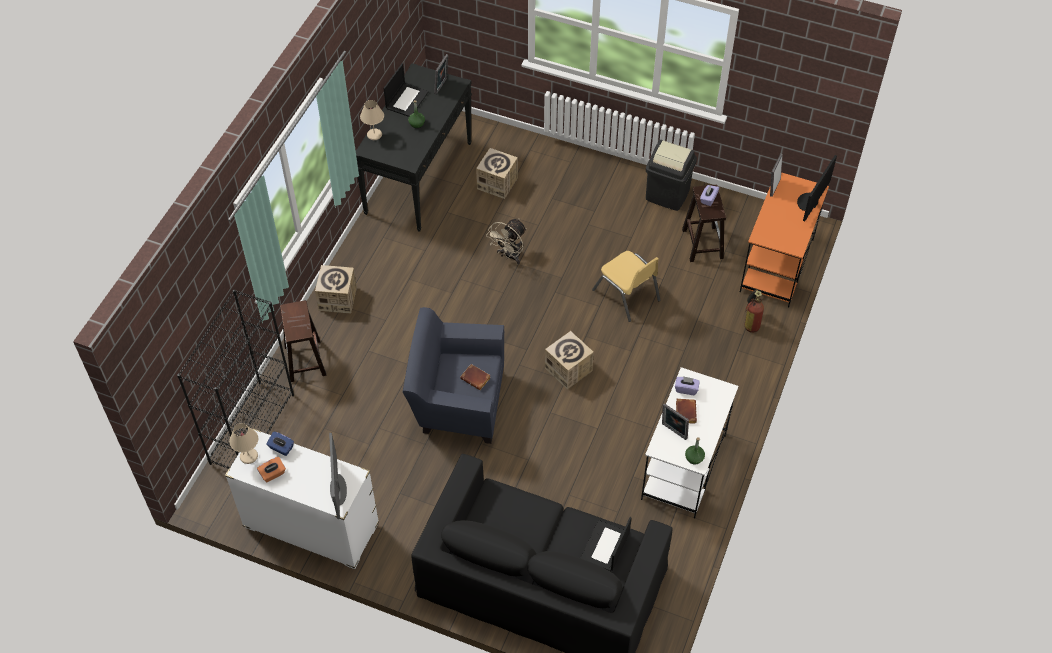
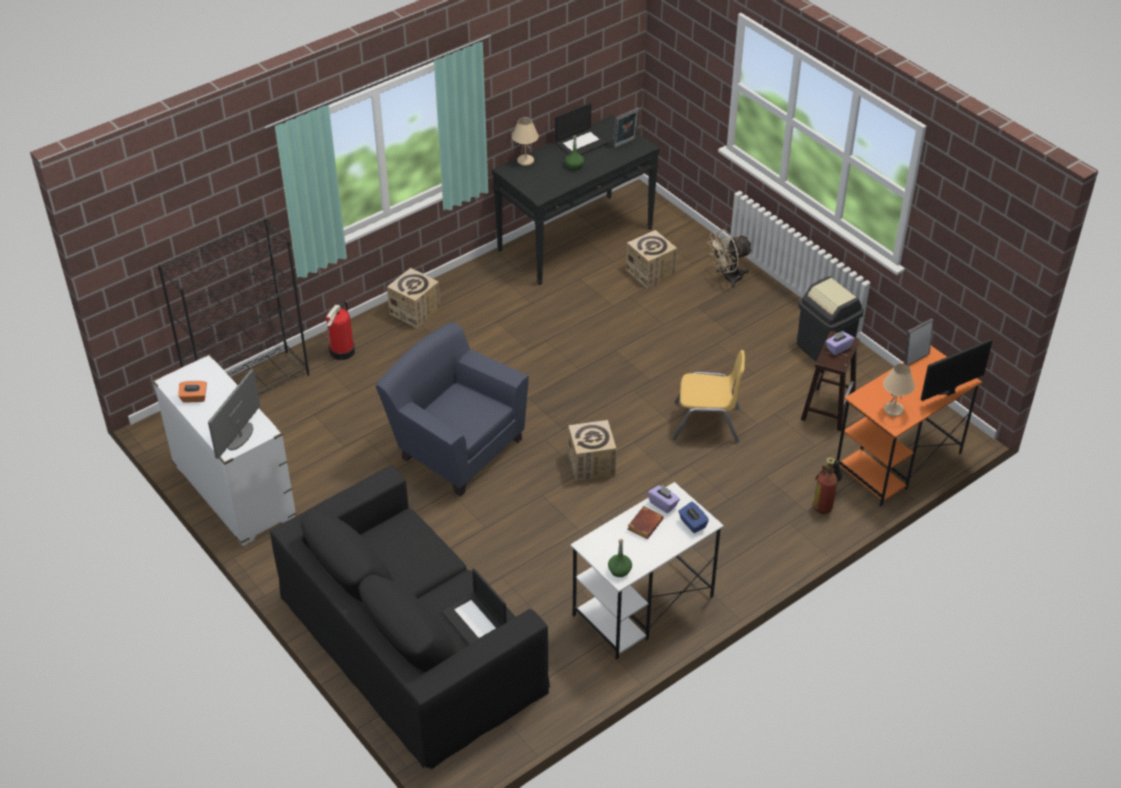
camera: 30 degrees right, 10 degrees down
(249, 456) = (186, 374): beige table lamp -> beige table lamp (893, 409)
(281, 448) = (219, 380): blue tissue box -> blue tissue box (692, 523)
(305, 361) = (342, 351): brown stool -> fire extinguisher
(476, 378) = (471, 417): brown book -> none
(509, 256) = (611, 340): beige fan -> beige fan (728, 278)
(605, 546) = (475, 621): laptop -> laptop turned 90 degrees counterclockwise
(626, 295) = (706, 423): yellow chair -> yellow chair turned 75 degrees counterclockwise
(673, 432) = (616, 537): picture frame -> none

